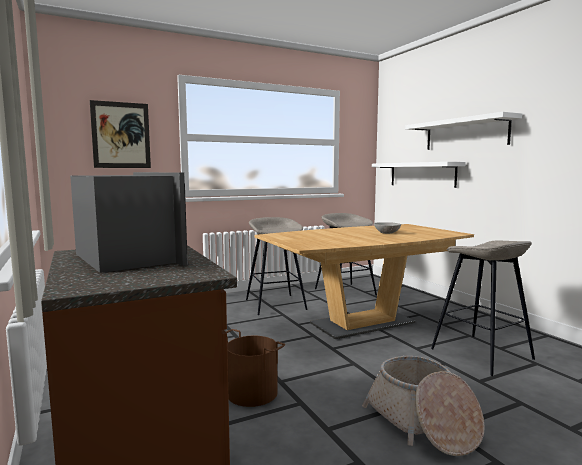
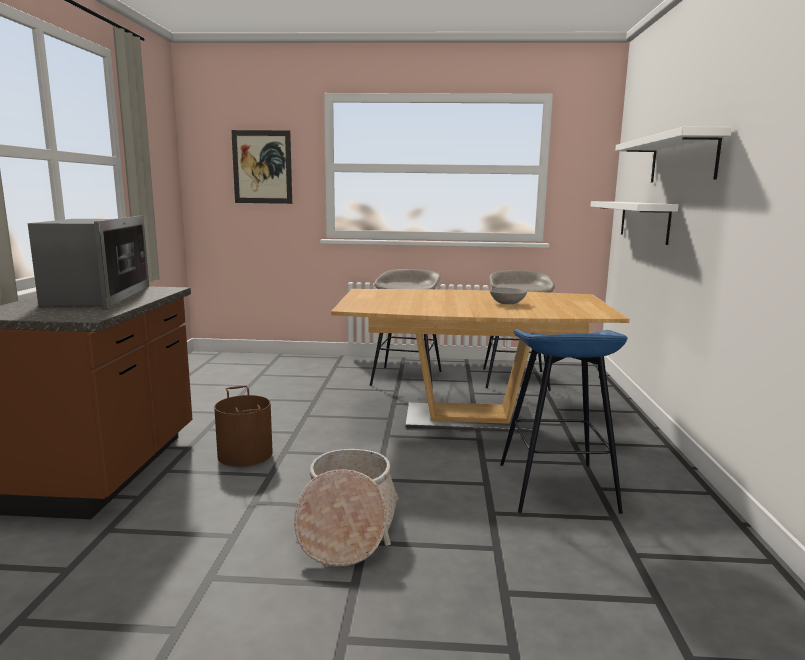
camera: 30 degrees right, 5 degrees up
(481, 354) = (556, 487): grey stool -> blue stool

